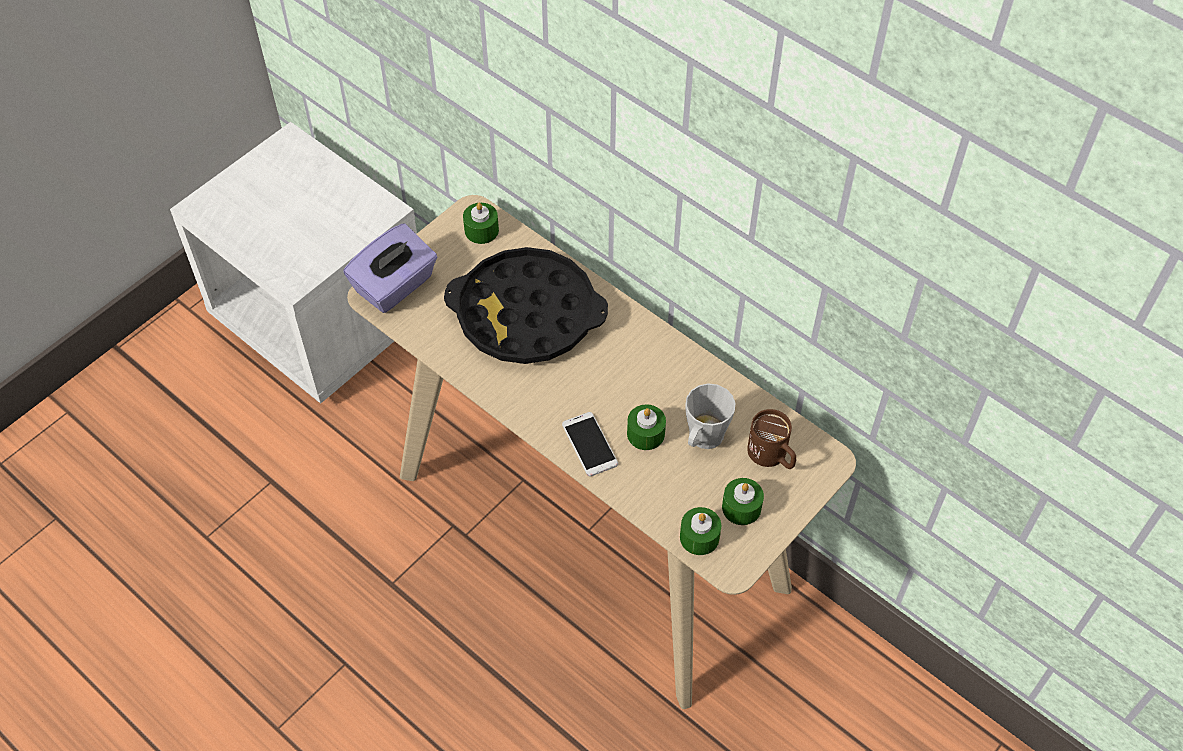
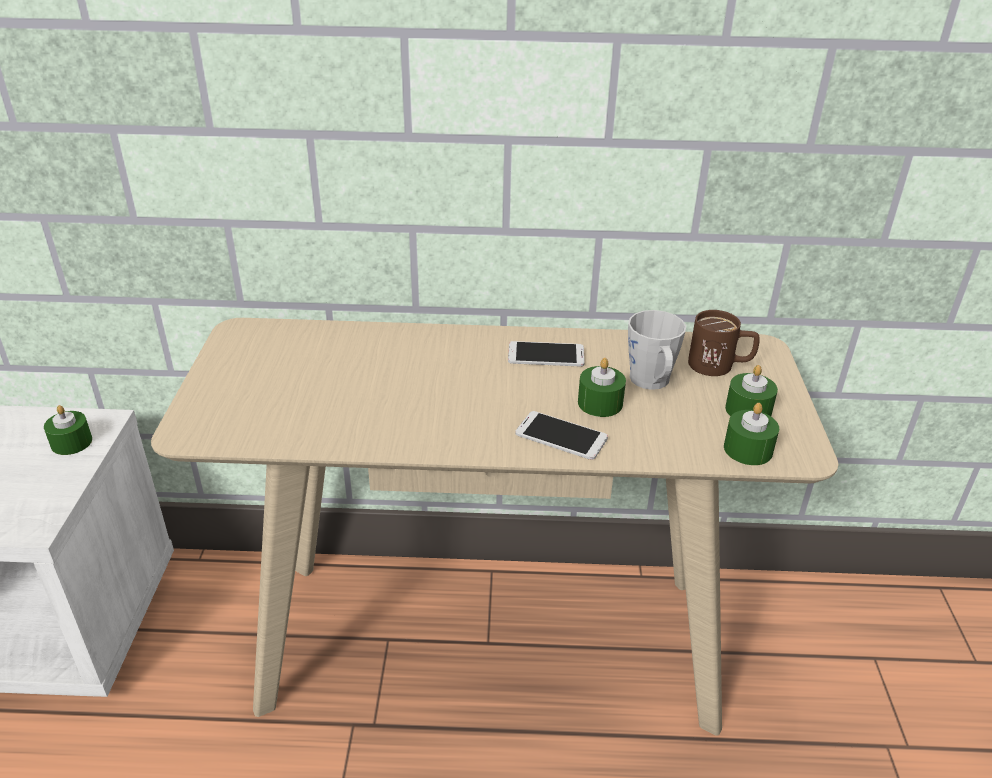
camera: 40 degrees left, 20 degrees down
(395, 286) = (207, 415): purple tissue box -> none
(481, 230) = (262, 339): green candle -> green candle (71, 442)
(526, 314) = (380, 375): black tray -> none
(657, 365) = (546, 355): none -> phone

